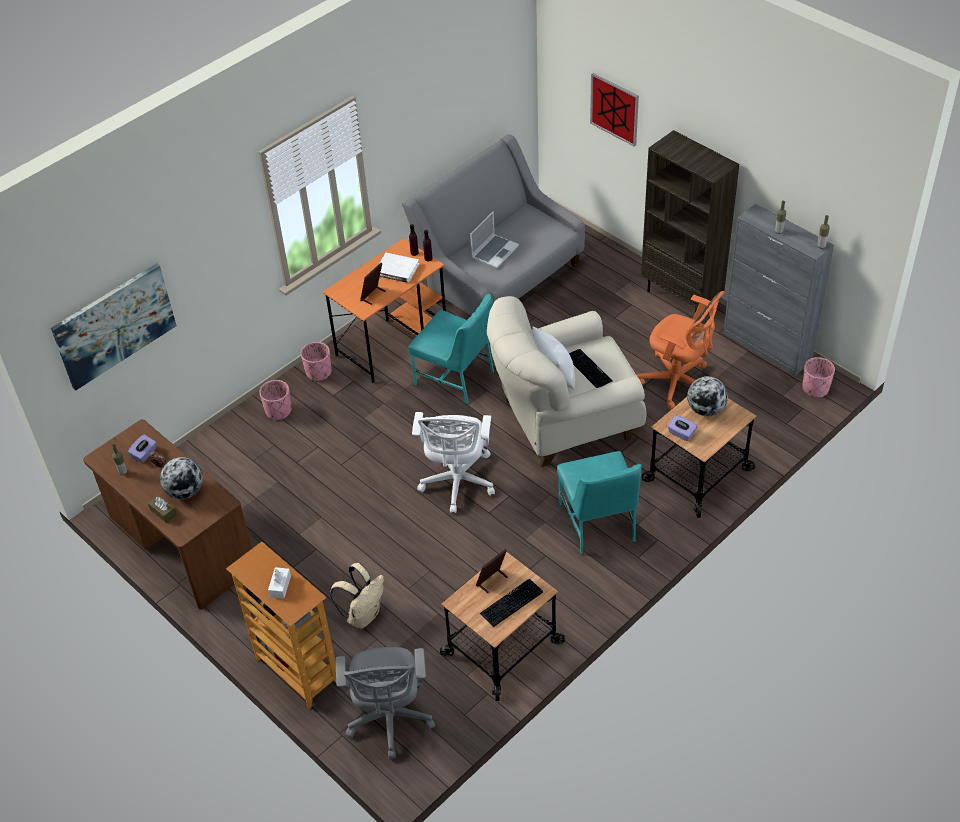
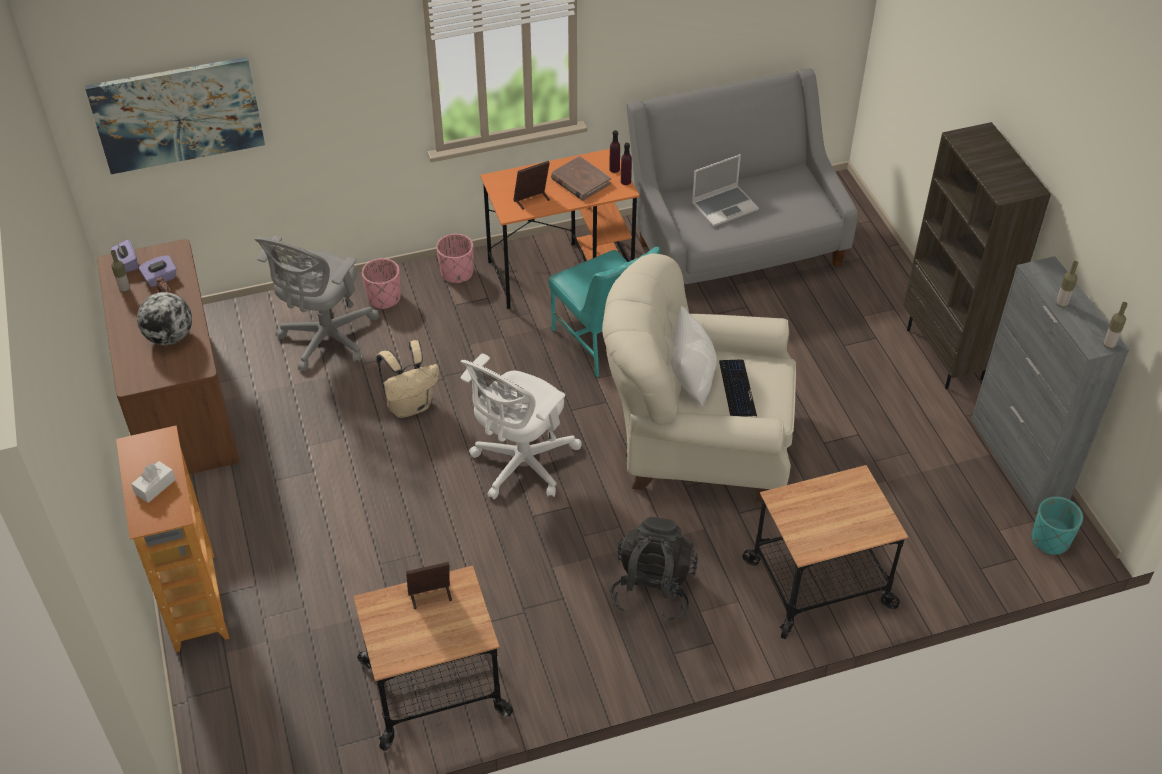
camera: 25 degrees right, 0 degrees up
(163, 512) = (130, 350): brown tissue box -> none
(363, 615) = (309, 571): beige backpack -> beige backpack (410, 405)
(390, 720) = (251, 710): grey office chair -> grey office chair (325, 340)
(397, 270) = (580, 181): white book -> brown book
(511, 603) = (433, 635): keyboard -> none
(598, 523) = (653, 588): turquoise chair -> black backpack
(614, 109) = (939, 74): picture -> none
(678, 383) = (871, 457): orange office chair -> none
(681, 433) = (792, 517): purple tissue box -> purple tissue box (126, 264)
(705, 409) = (845, 500): globe -> none
(815, 388) = (1050, 540): pink planter -> turquoise planter

